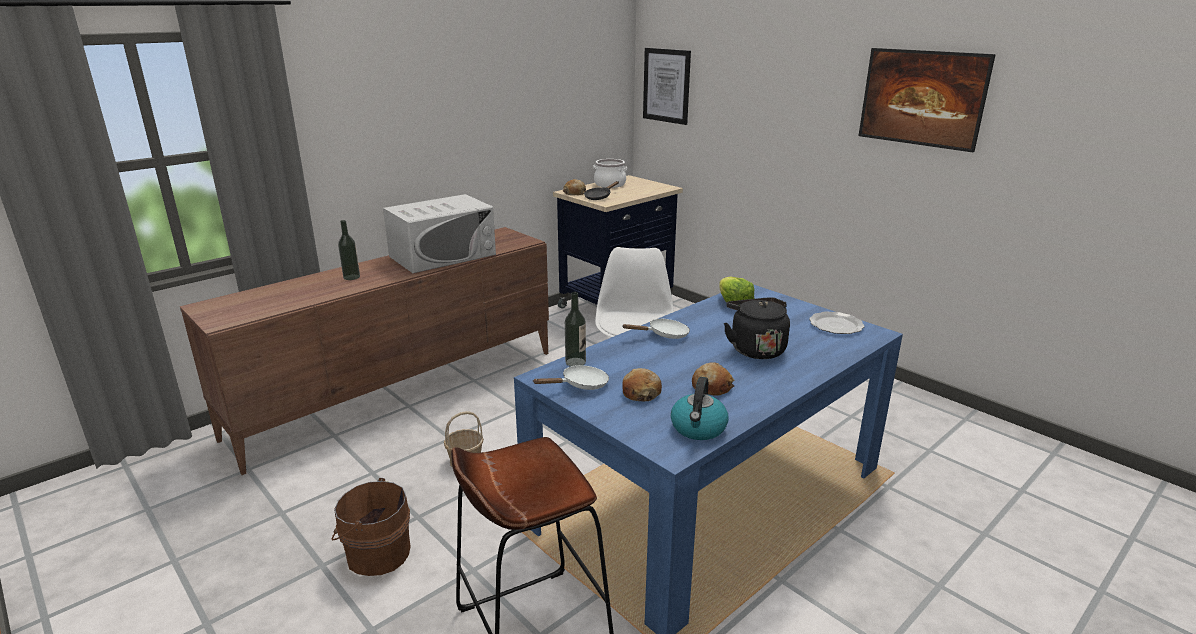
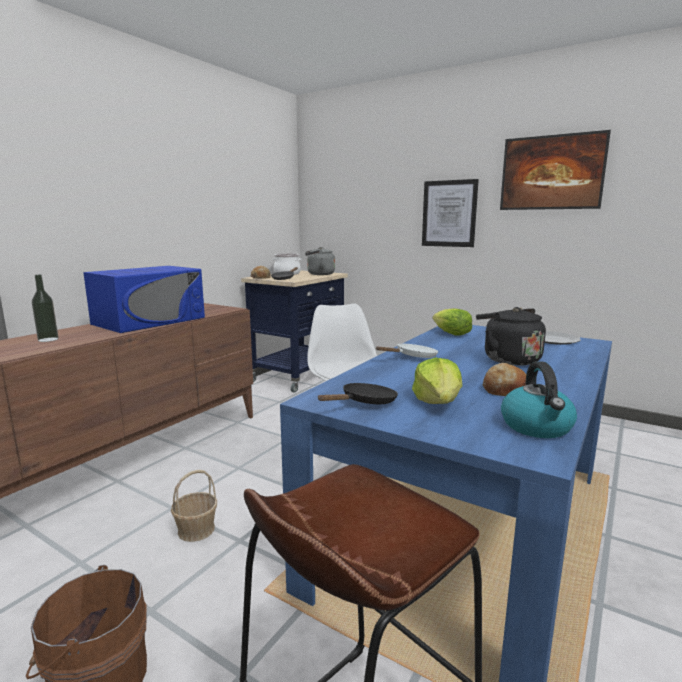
camera: 15 degrees left, 10 degrees down
(443, 255) = (150, 320): white microwave -> blue microwave
(575, 362) = (342, 384): bottle -> none
(580, 385) = (365, 402): white frying pan -> black frying pan
(641, 392) = (438, 402): bread -> lettuce
(646, 188) = (319, 274): none -> grey kettle
(666, 85) = (327, 194): picture -> picture (449, 213)

